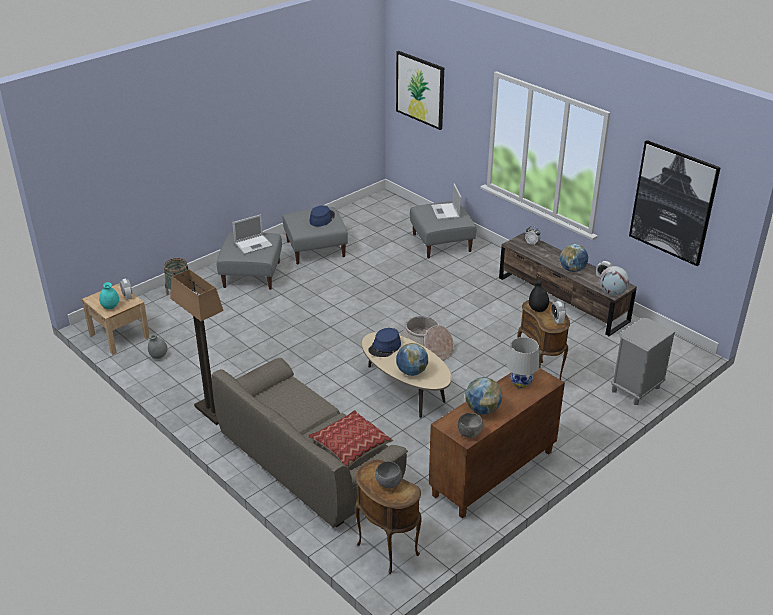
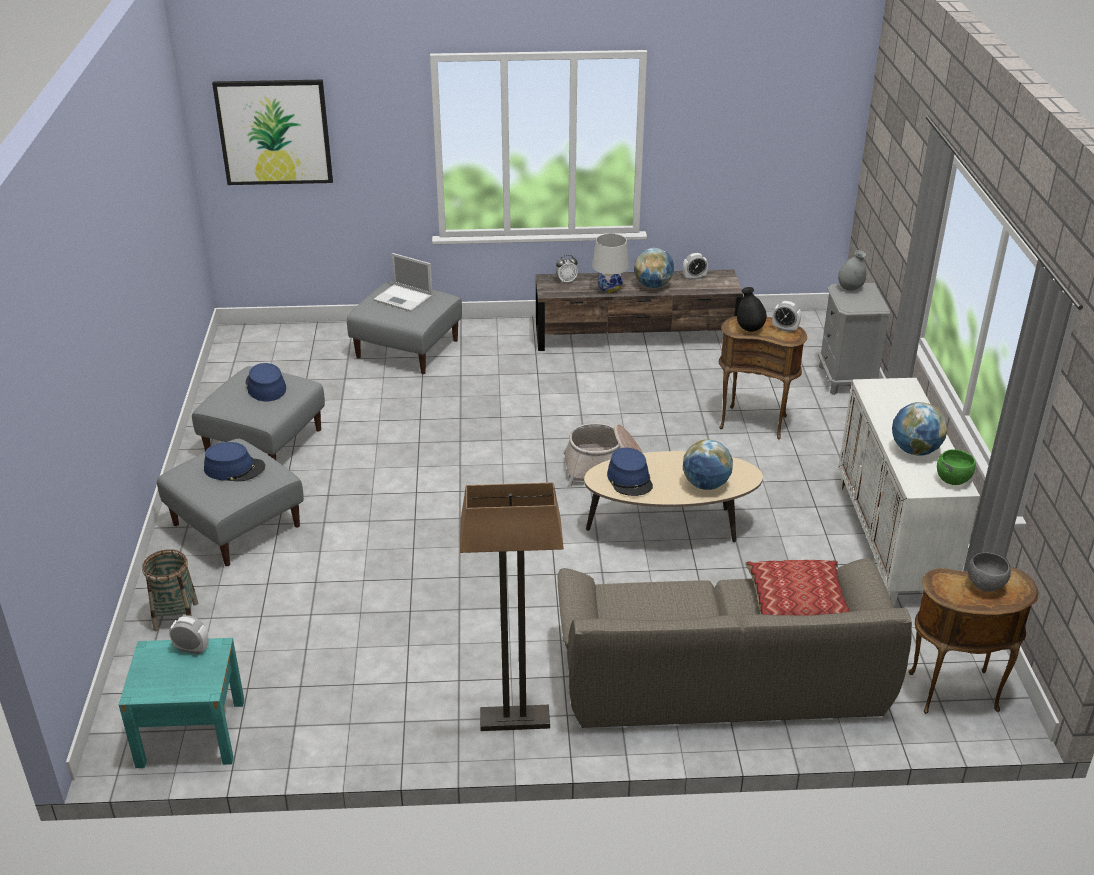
camera: 50 degrees left, 0 degrees up
(110, 307) = (194, 680): turquoise vase -> none
(119, 336) = (191, 733): beige nightstand -> turquoise nightstand
(158, 356) = (307, 713): grey vase -> grey vase (850, 288)
(254, 244) = (234, 469): laptop -> blue hat
(469, 433) = (952, 480): grey bowl -> green bowl
(493, 474) = (892, 543): brown cabinet -> white cabinet
(521, 383) = (889, 403): white table lamp -> white table lamp (609, 288)
(612, 293) = (727, 287): globe -> none
(673, 202) = (761, 139): picture -> none

